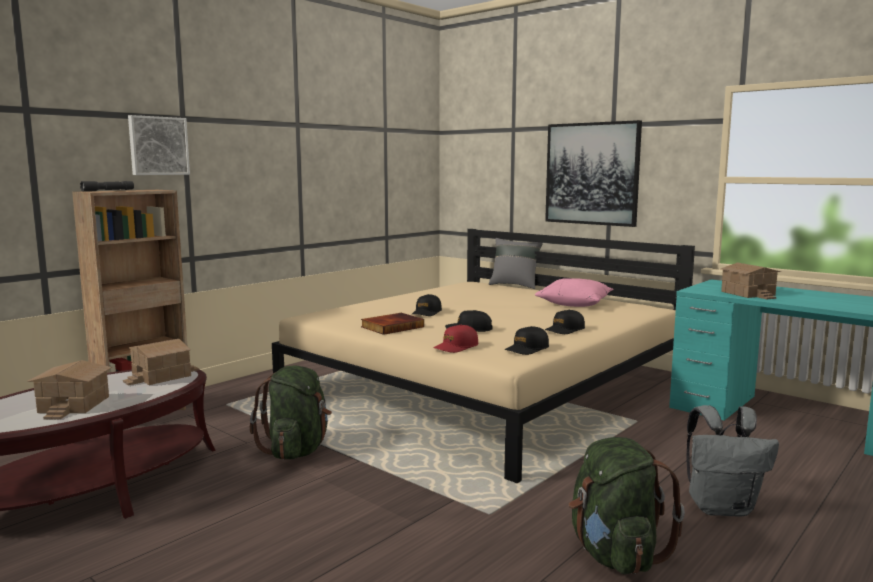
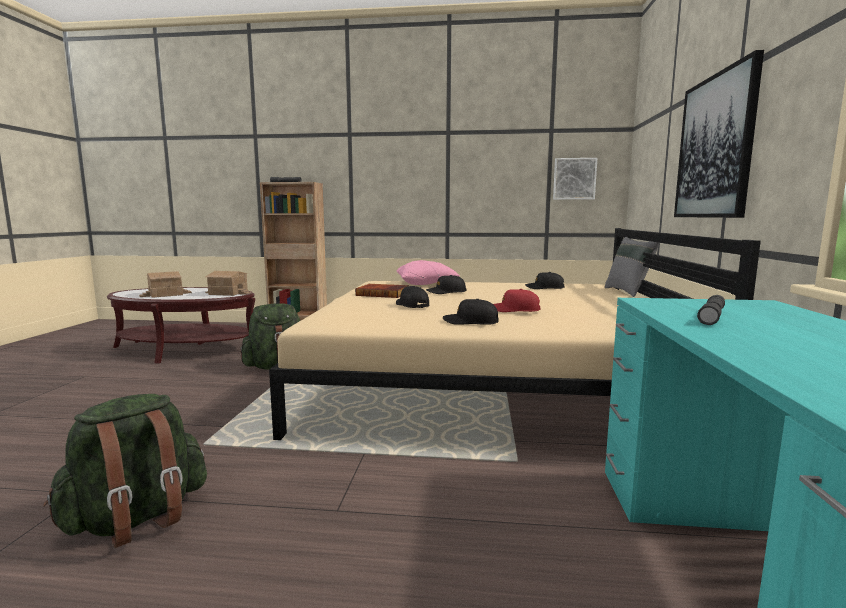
camera: 55 degrees right, 0 degrees up
(158, 146) = (330, 154): picture -> picture (574, 179)
(456, 347) = (344, 310): red cap -> red cap (514, 310)
(527, 349) = (368, 322): black cap -> black cap (544, 288)
(574, 304) = (599, 311): pink pillow -> pink pillow (427, 284)
(722, 507) = (295, 570): grey backpack -> none
(748, 293) = (711, 317): toy house -> grey flashlight

